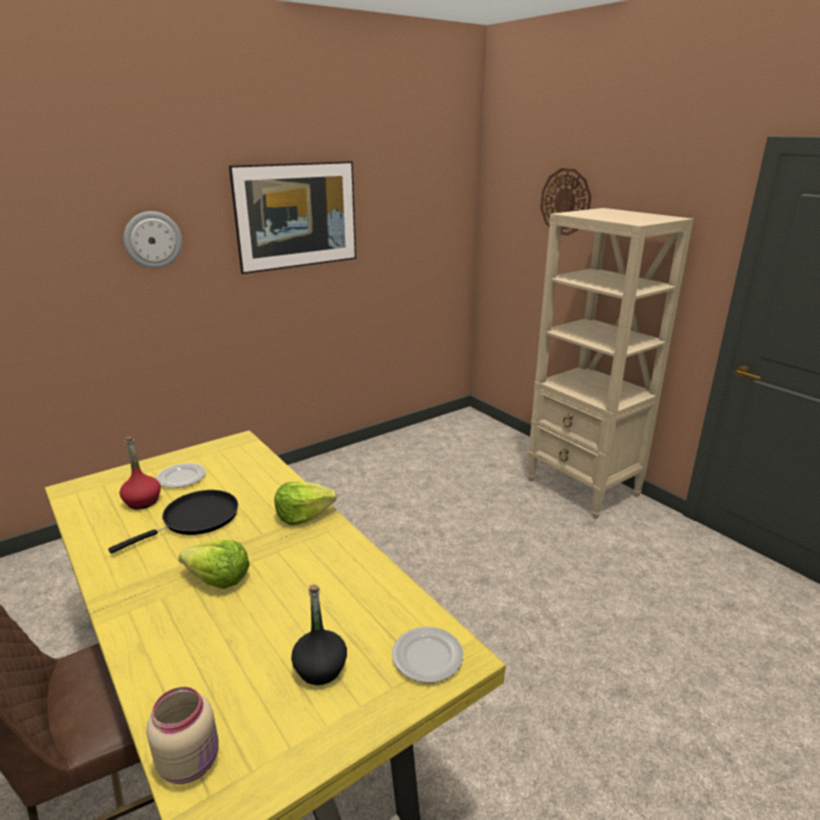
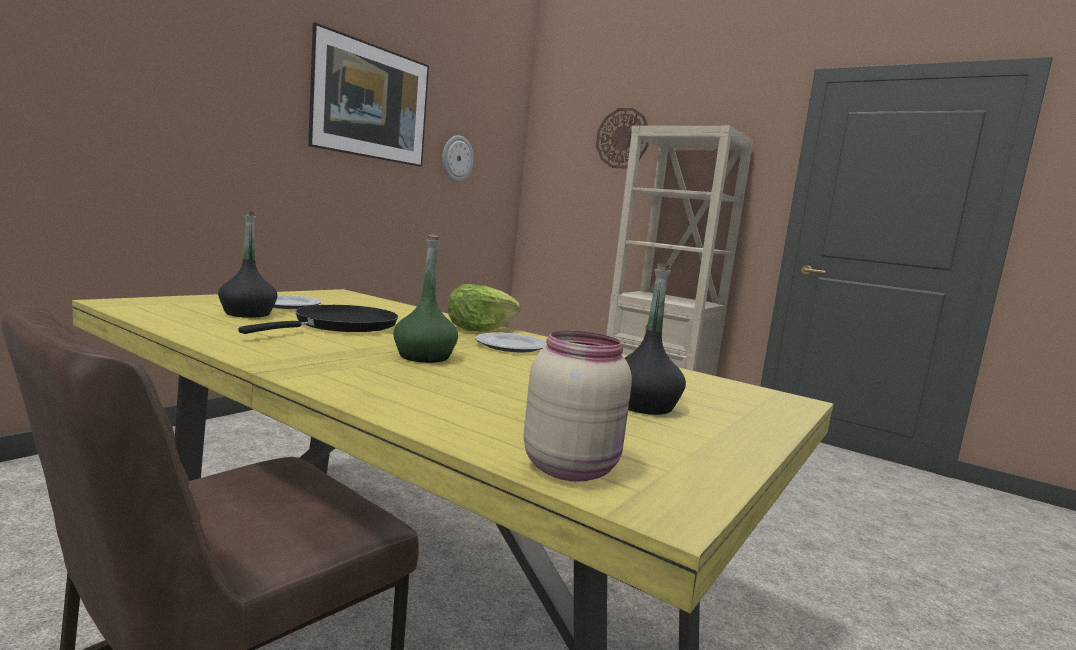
camera: 20 degrees left, 15 degrees down
(142, 501) = (247, 314): red bottle -> black bottle
(152, 240) = (217, 73): wall clock -> wall clock (457, 158)
(218, 579) = (424, 357): lettuce -> green bottle
(426, 656) = (749, 399): plate -> plate (510, 346)

